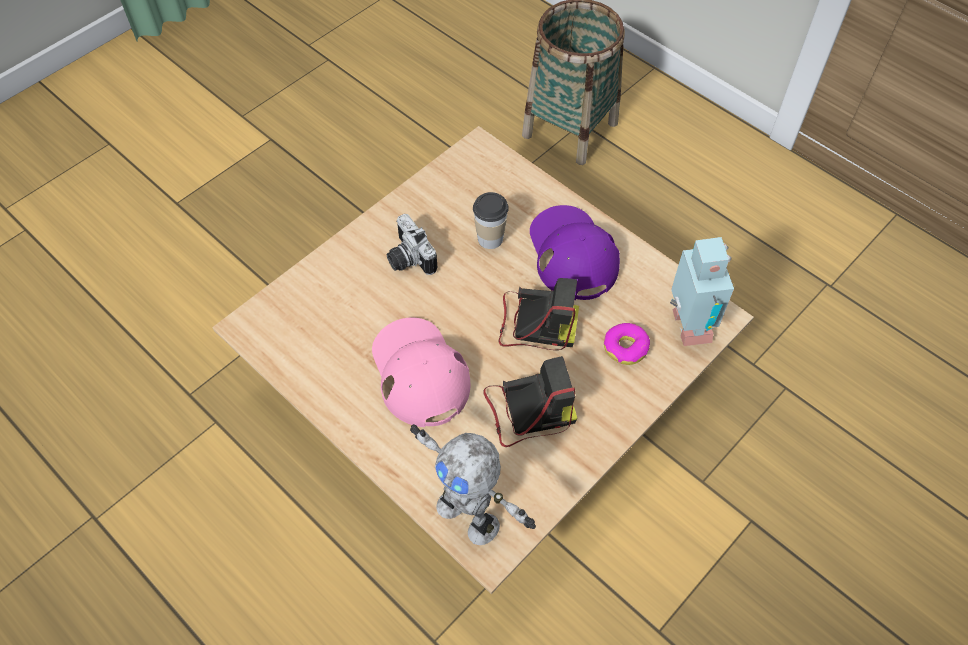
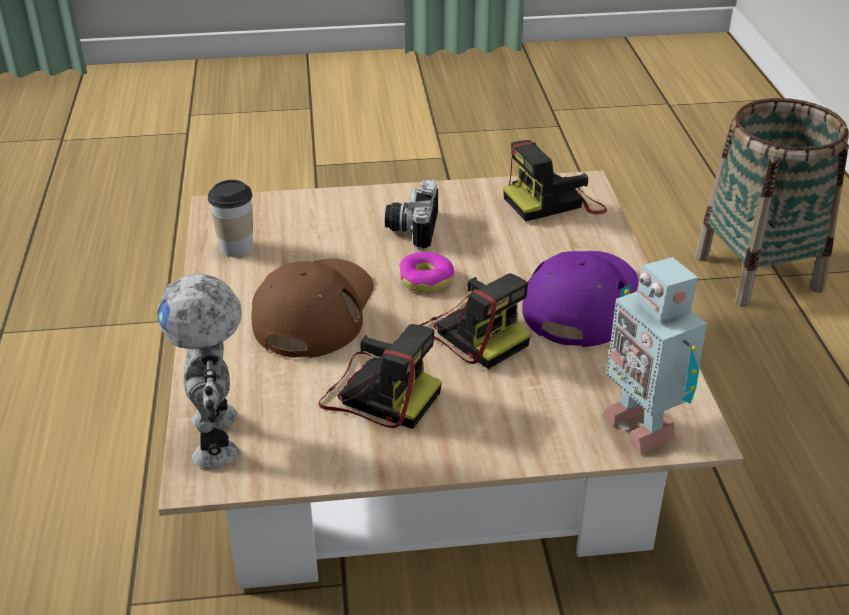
camera: 40 degrees right, 20 degrees down
(419, 373) = (315, 310): pink cap -> brown cap
(476, 176) = (554, 202): none -> camera
(490, 238) = (510, 250): cup -> cup (236, 247)
(626, 347) = (548, 401): donut -> donut (426, 280)
(687, 329) = (642, 424): toy robot -> toy robot turned 120 degrees clockwise

